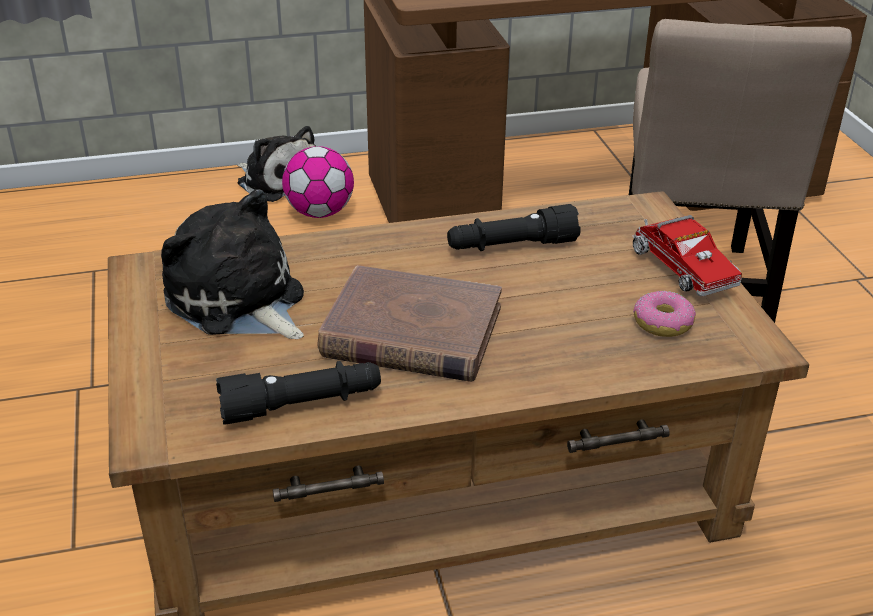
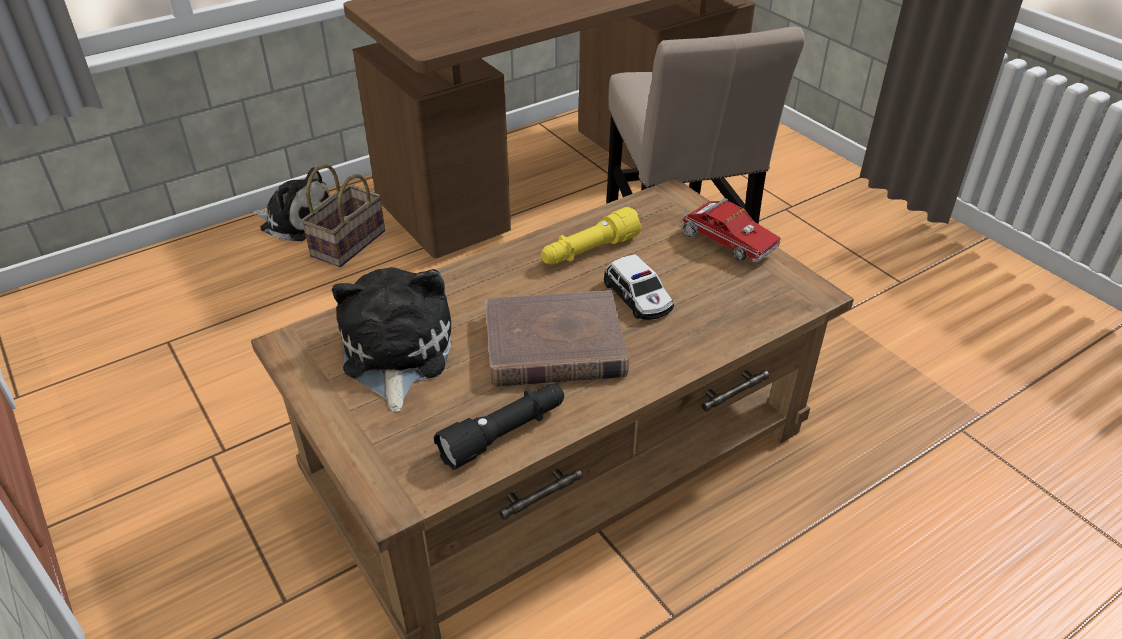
camera: 20 degrees left, 5 degrees up
(238, 302) = (395, 354): plush toy -> plush toy turned 60 degrees clockwise
(320, 213) = (348, 242): football -> basket
(511, 246) = (589, 251): black flashlight -> yellow flashlight
(538, 305) = (638, 297): none -> toy car
(663, 323) = (737, 290): donut -> none

